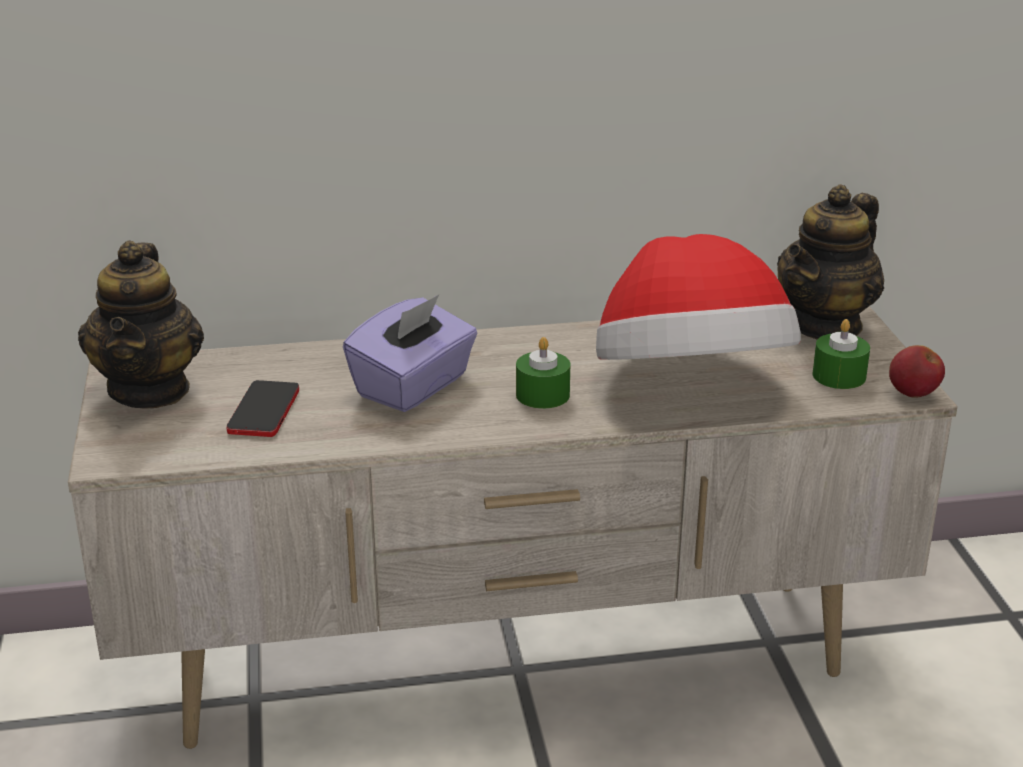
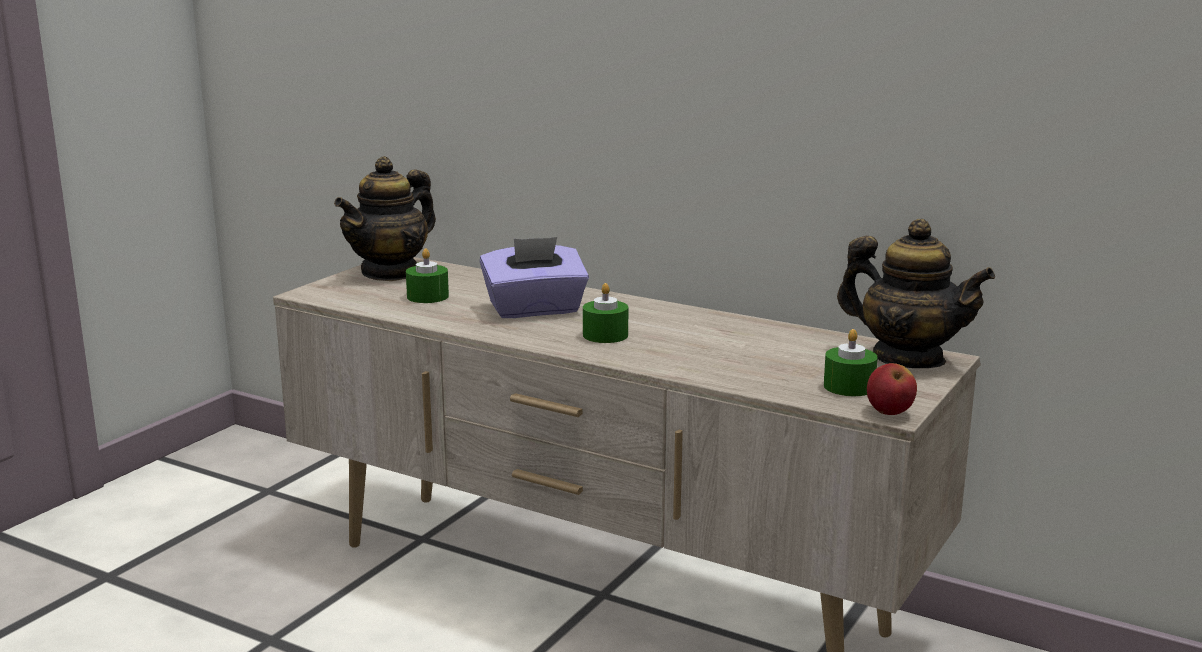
camera: 40 degrees right, 10 degrees down
(263, 411) = (428, 296): phone -> green candle
(690, 386) = (718, 359): hat -> none
(825, 324) = (908, 359): teapot -> teapot turned 135 degrees counterclockwise

